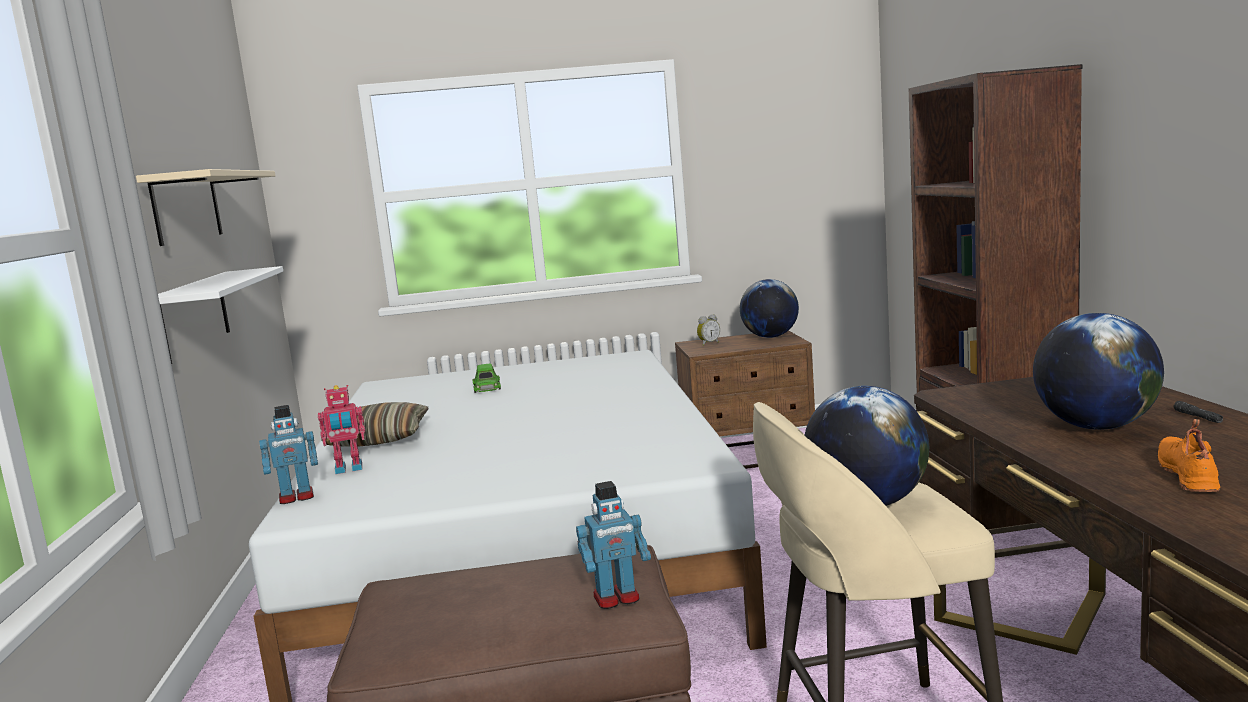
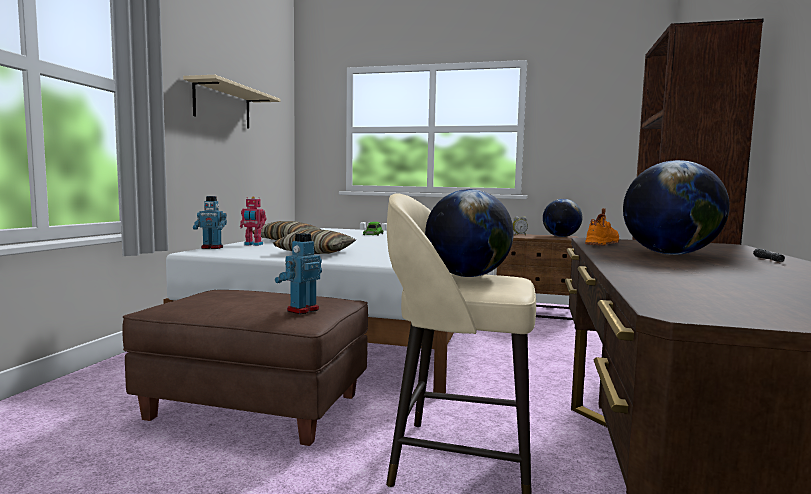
camera: 20 degrees right, 5 degrees down
(194, 315) = (213, 159): white shelf -> none
(496, 470) = (315, 253): none -> pillow
(617, 598) = (302, 310): toy robot -> toy robot turned 120 degrees clockwise
(1190, 475) = (696, 271): orange shoe -> orange shoe (603, 243)

